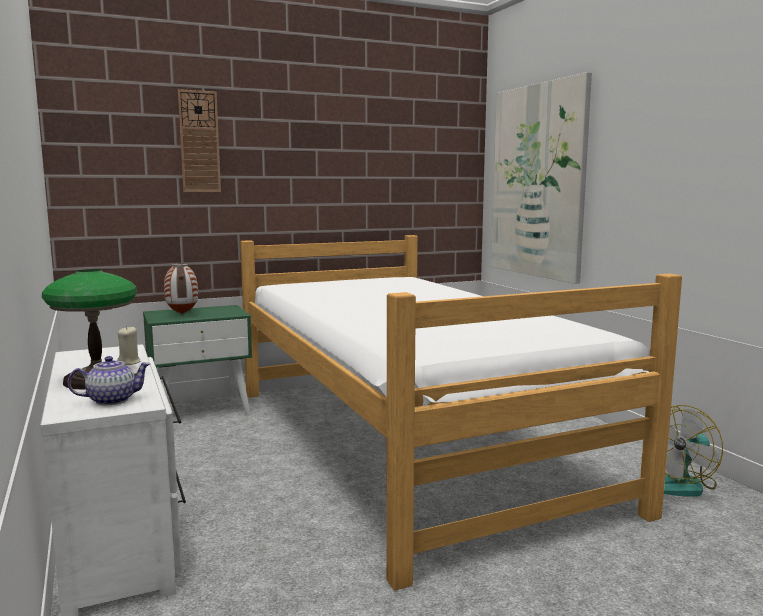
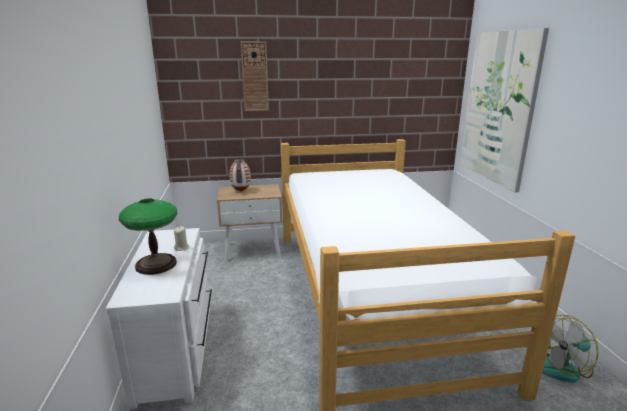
camera: 15 degrees right, 10 degrees up
(111, 400) = (153, 288): teapot -> none
(201, 410) = (253, 250): green nightstand -> beige nightstand

